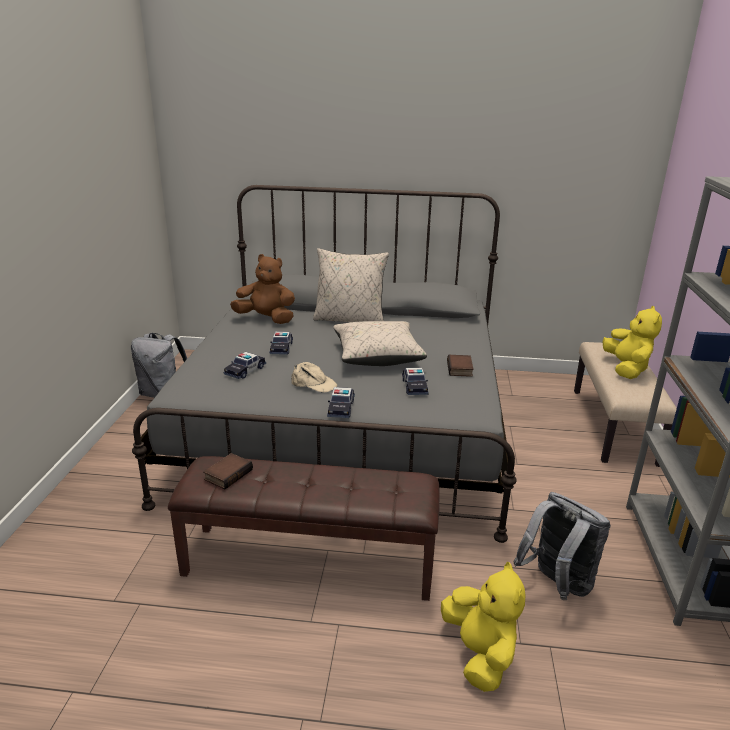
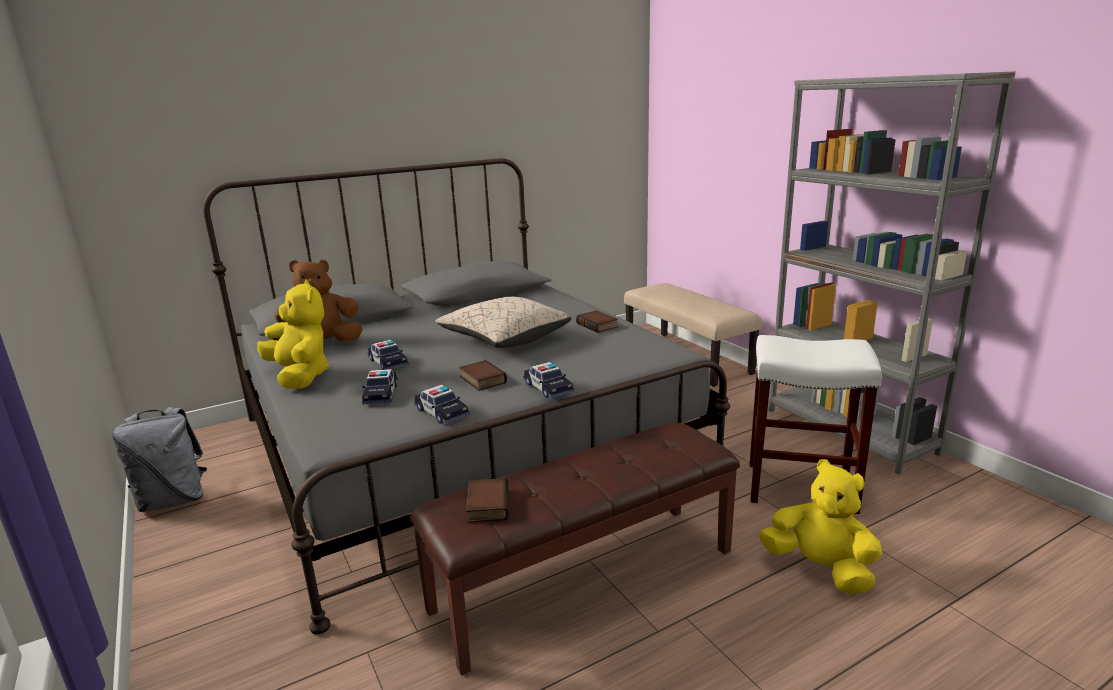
camera: 35 degrees left, 5 degrees down
(313, 384) = (481, 380): beige cap -> book
(350, 319) = (421, 319): beige pillow -> none
(414, 386) = (582, 350): toy car -> toy car (441, 412)
(556, 585) = (799, 487): grey backpack -> white stool
(626, 369) = (690, 298): yellow plush toy -> yellow plush toy (300, 376)

